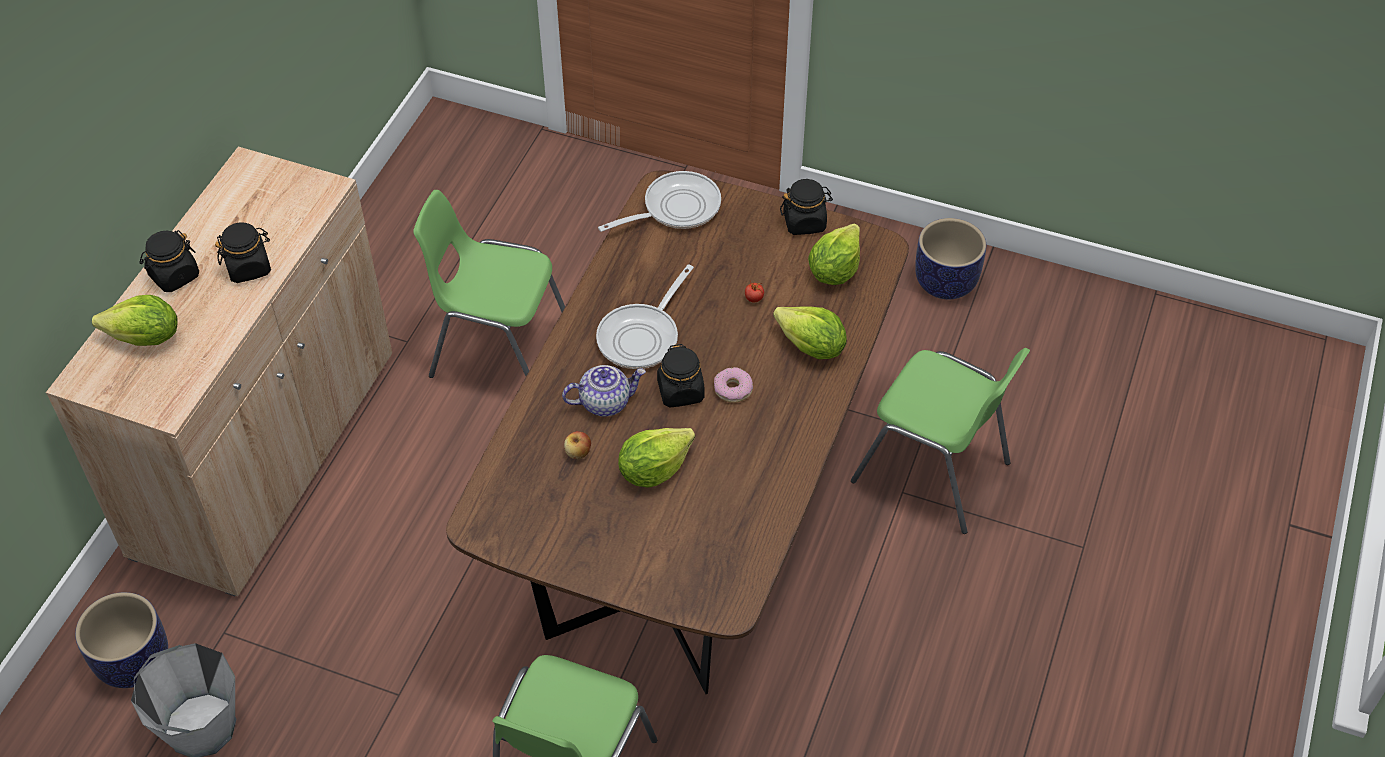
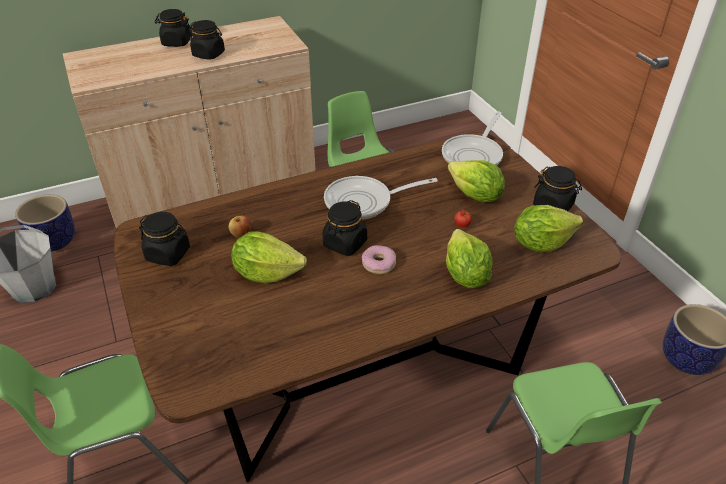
camera: 45 degrees right, 10 degrees down
(145, 338) = (127, 56): lettuce -> lettuce (475, 196)
(541, 522) = (168, 254): none -> black jar
(605, 402) = (295, 220): teapot -> none
(675, 208) = (474, 155): frying pan -> frying pan turned 105 degrees clockwise

